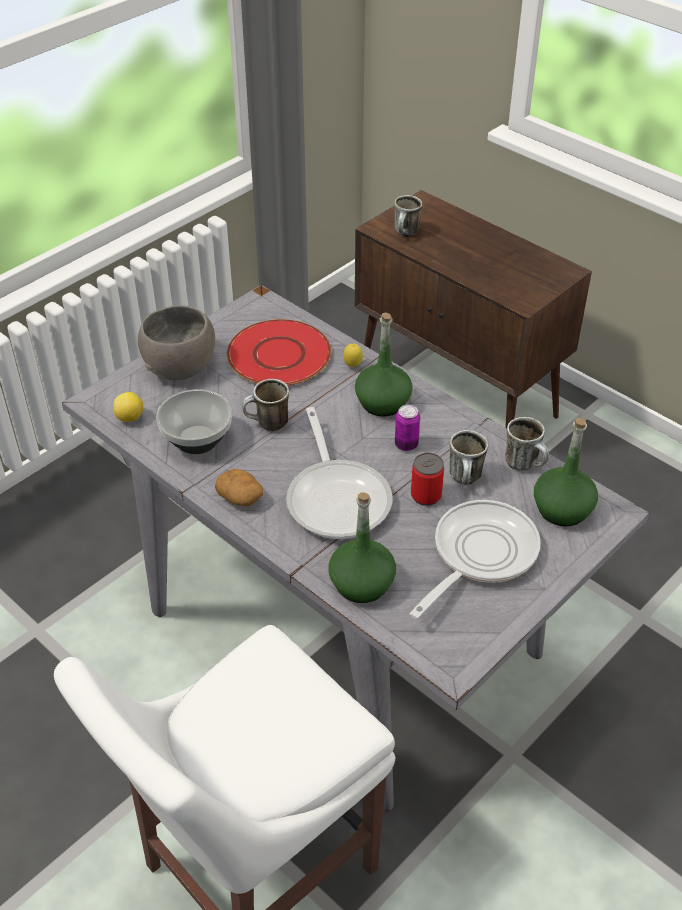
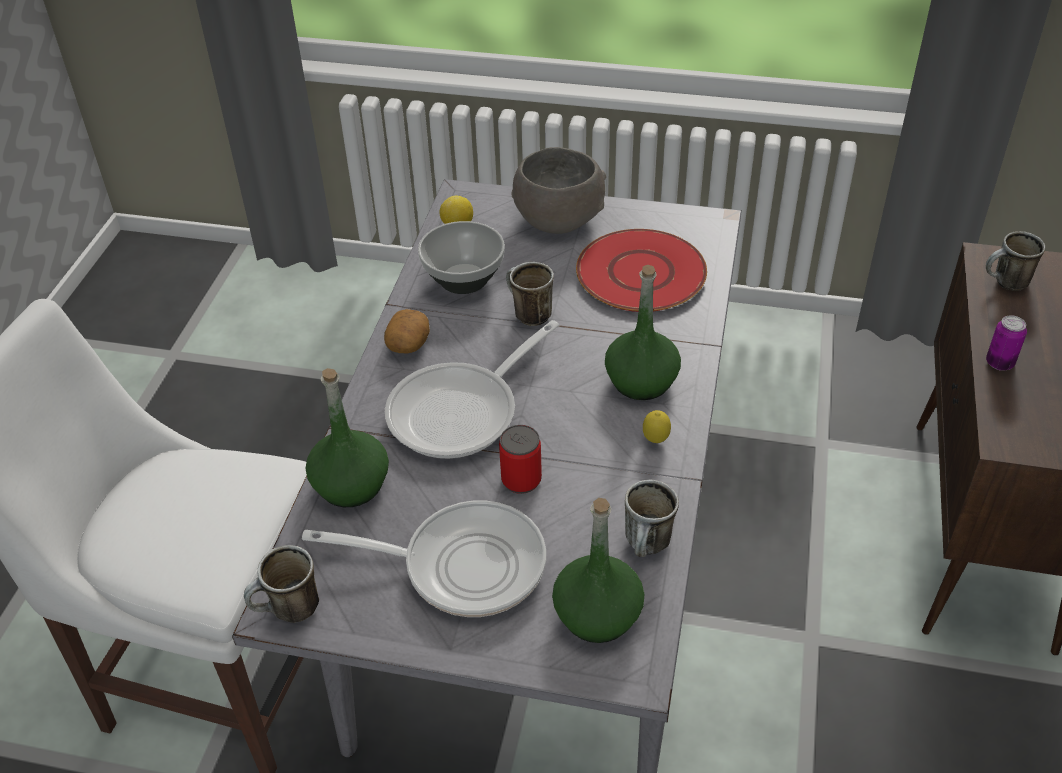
camera: 60 degrees right, 0 degrees up
(353, 366) = (678, 332): lemon -> lemon (655, 441)
(406, 444) = (589, 429): can -> can (999, 363)
(466, 480) = (575, 504): mug -> mug (288, 612)

